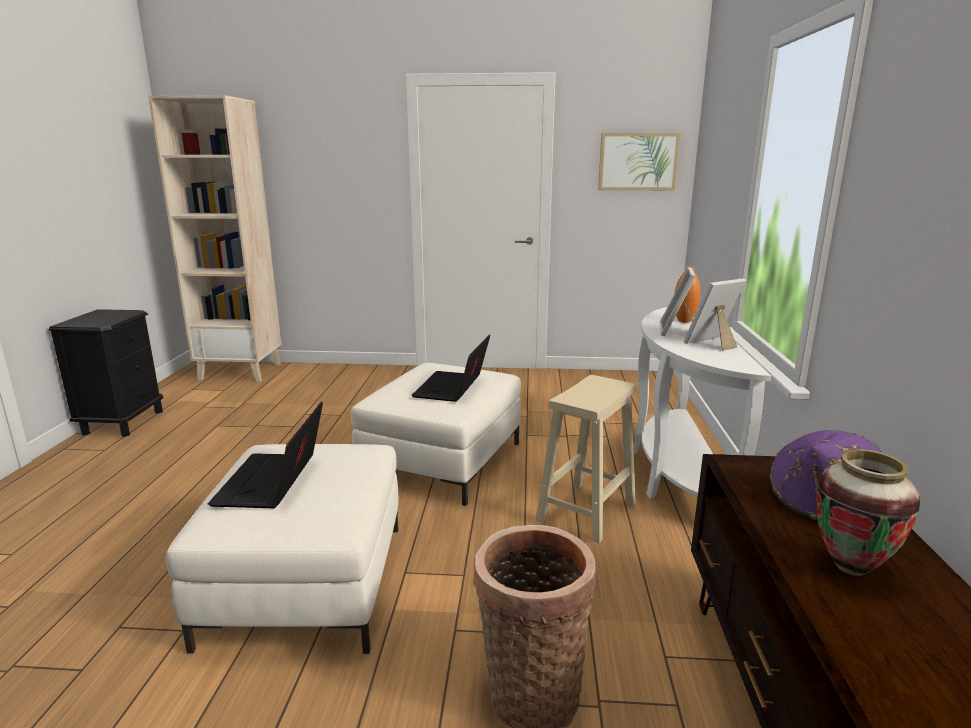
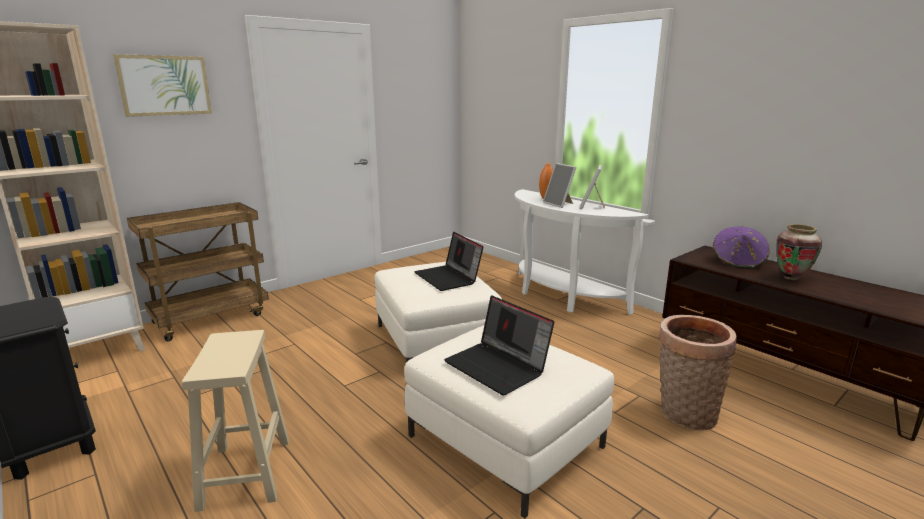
camera: 45 degrees left, 0 degrees up
(333, 372) = (211, 317): none -> brown cart
(587, 510) = (558, 330): beige stool -> beige stool (246, 471)
(638, 161) = (427, 95): picture -> picture (164, 85)

